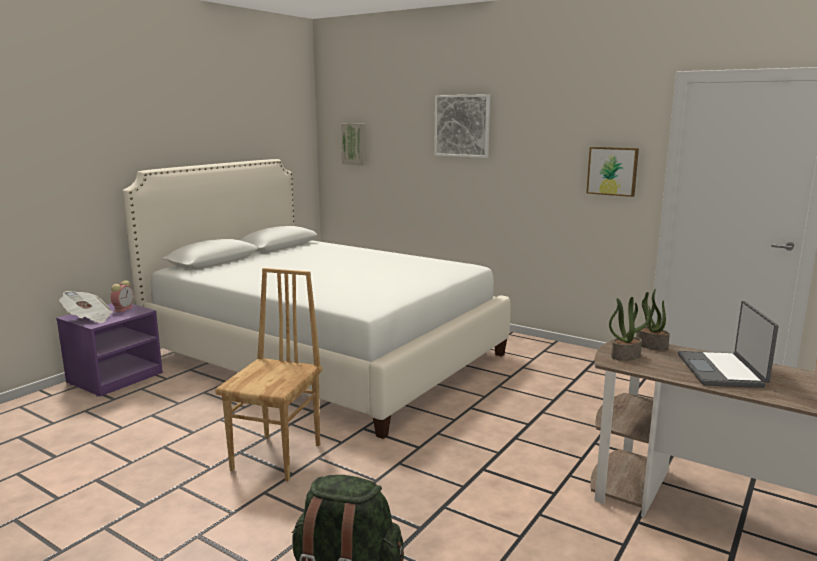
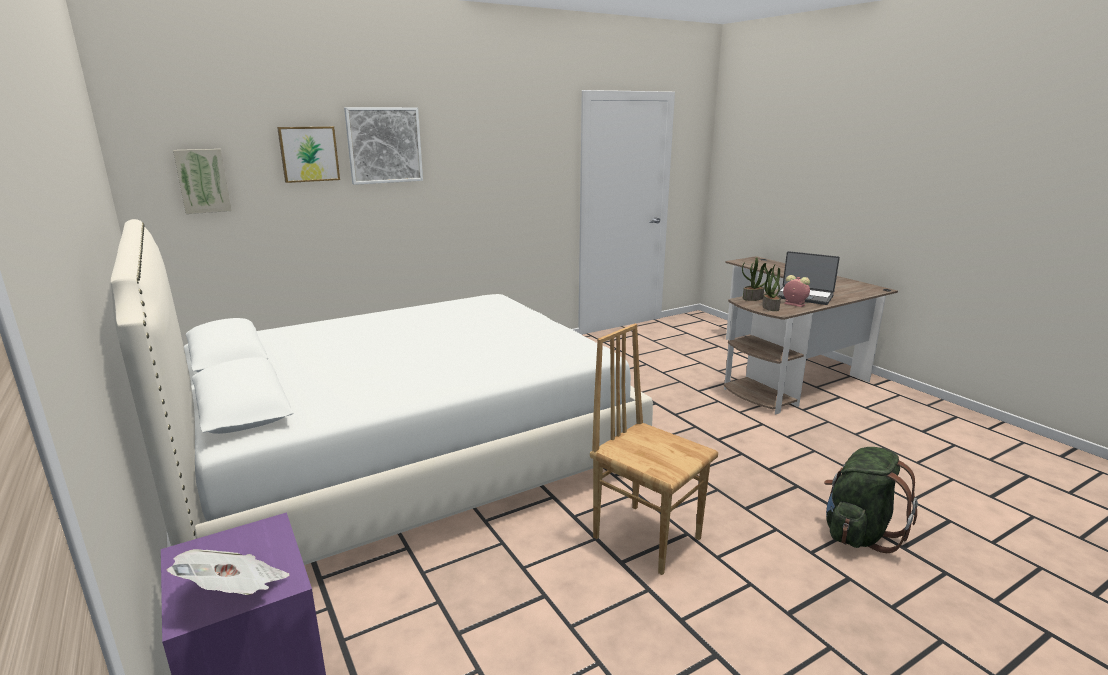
camera: 65 degrees left, 5 degrees up
(123, 308) = (226, 546): alarm clock -> alarm clock (793, 304)
(612, 171) = (543, 180): picture -> picture (309, 154)

